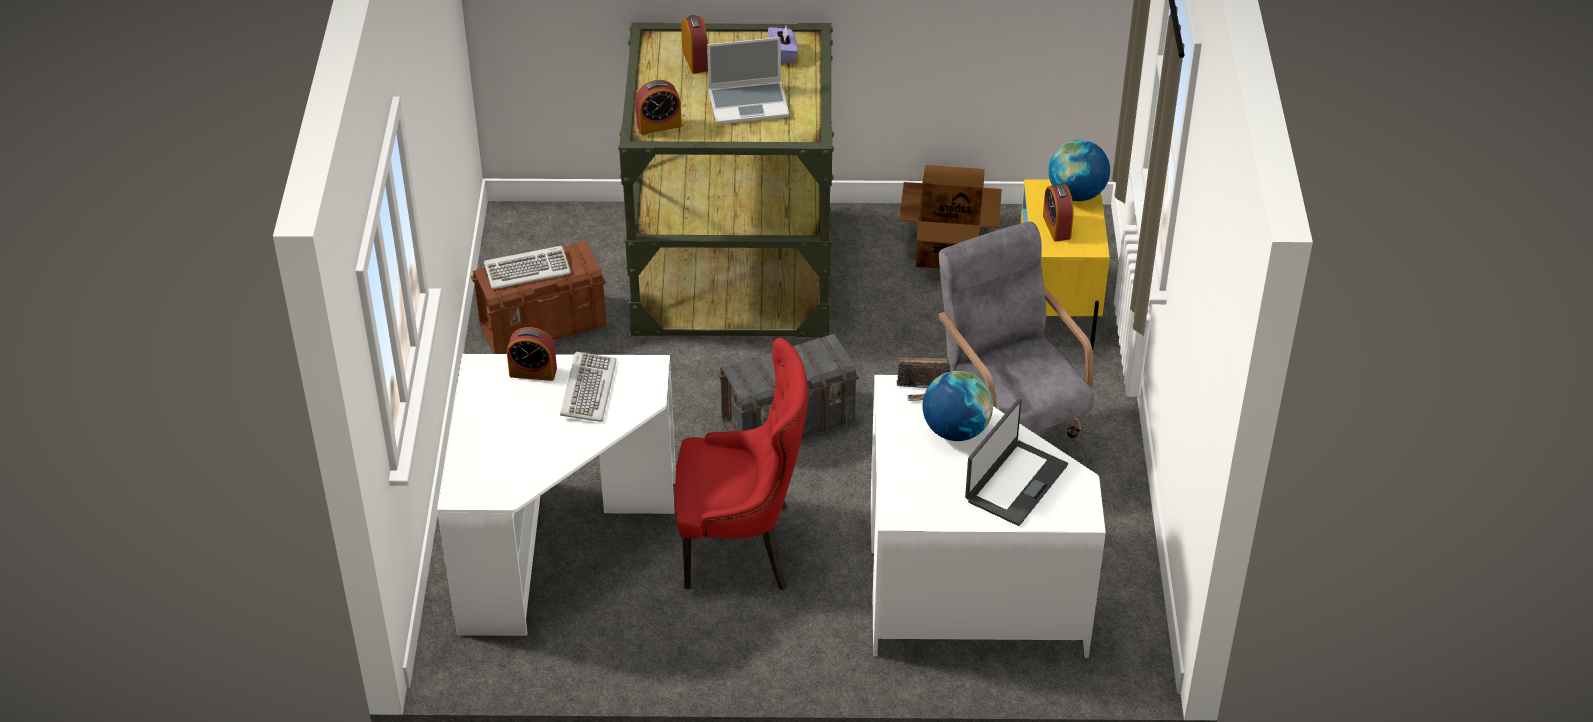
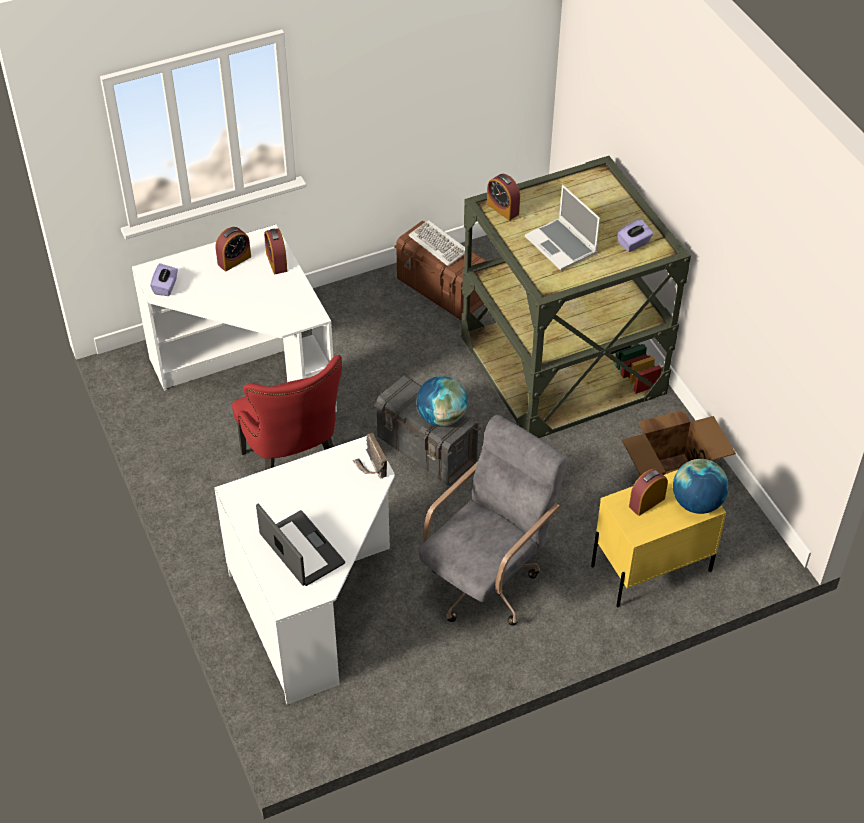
camera: 65 degrees right, 5 degrees up
(502, 485) = (166, 287): none -> purple tissue box
(587, 389) = (274, 293): keyboard -> none
(695, 60) = (591, 202): alarm clock -> alarm clock (234, 260)
(955, 430) = (338, 498): globe -> globe (441, 417)
(1015, 482) = (301, 550): laptop -> laptop turned 135 degrees counterclockwise

